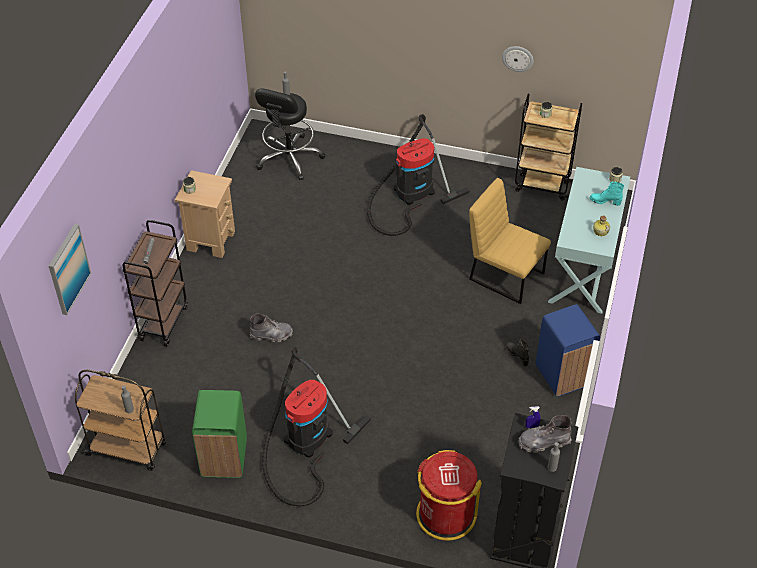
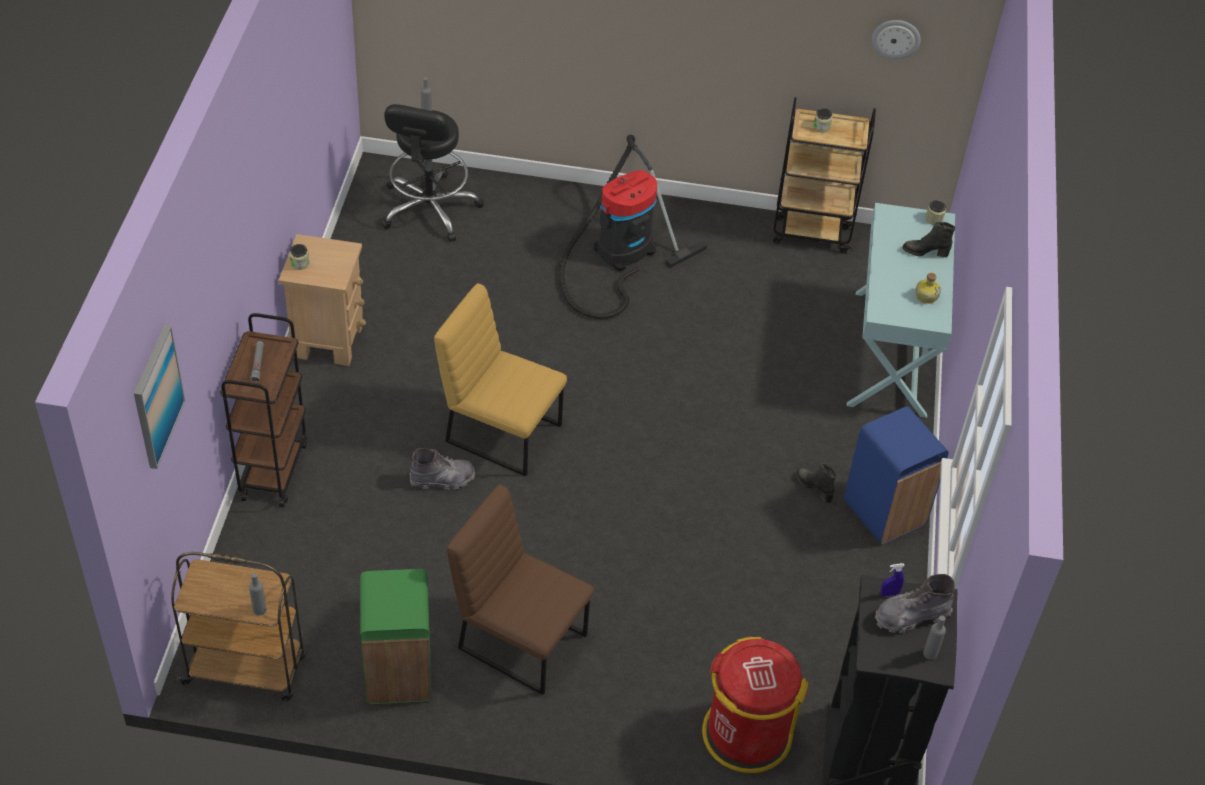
camera: 10 degrees left, 0 degrees up
(306, 441) = (519, 639): vacuum cleaner -> brown chair
(505, 275) = (777, 368): yellow chair -> yellow chair (501, 431)
(517, 58) = (779, 45): wall clock -> wall clock (896, 38)
(605, 201) = (925, 252): turquoise boot -> black boot

